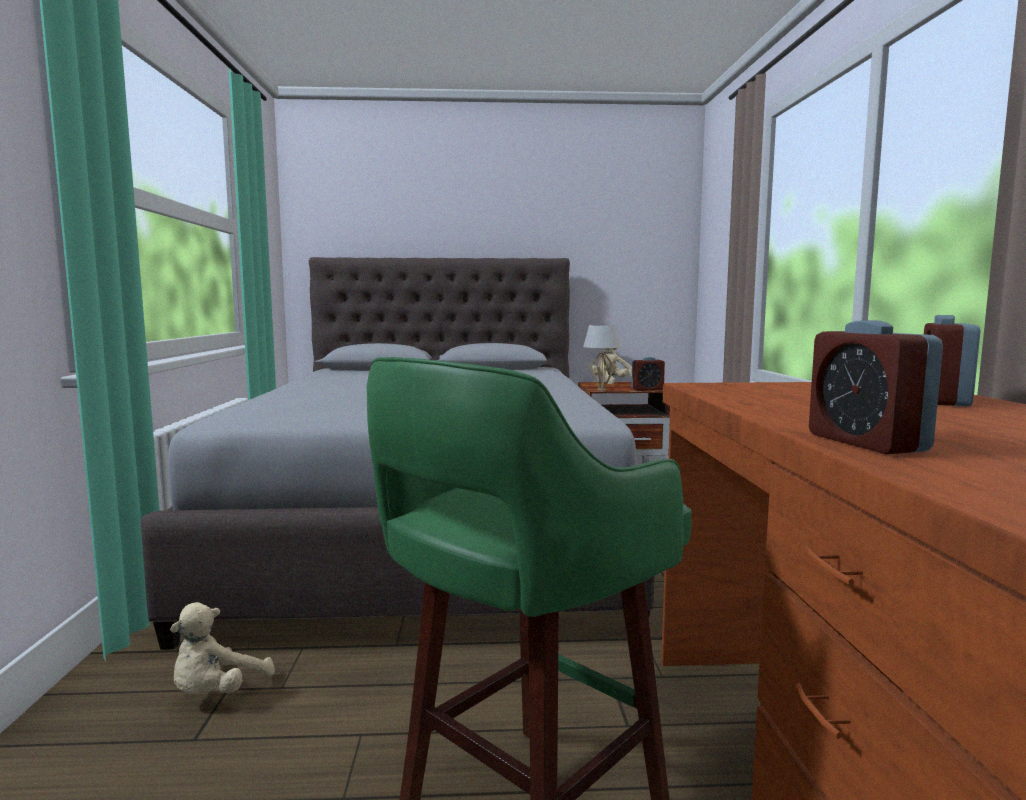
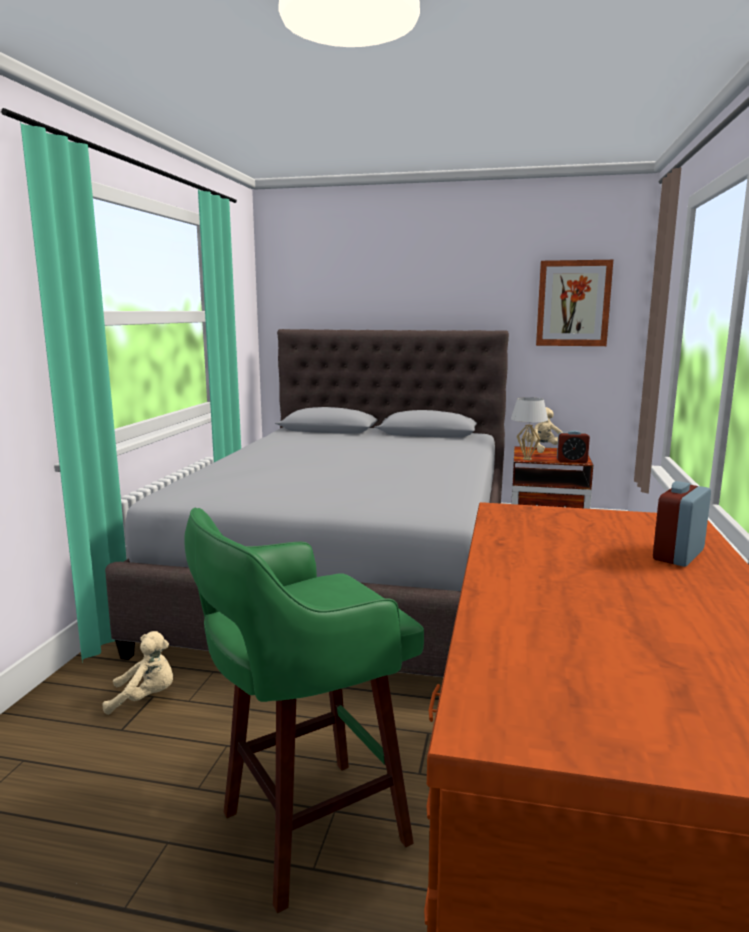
camera: 15 degrees right, 5 degrees up
(217, 693) = (145, 698): beige plush toy -> beige plush toy turned 135 degrees counterclockwise
(631, 232) = (573, 303): none -> picture
(866, 443) = (503, 612): alarm clock -> none

